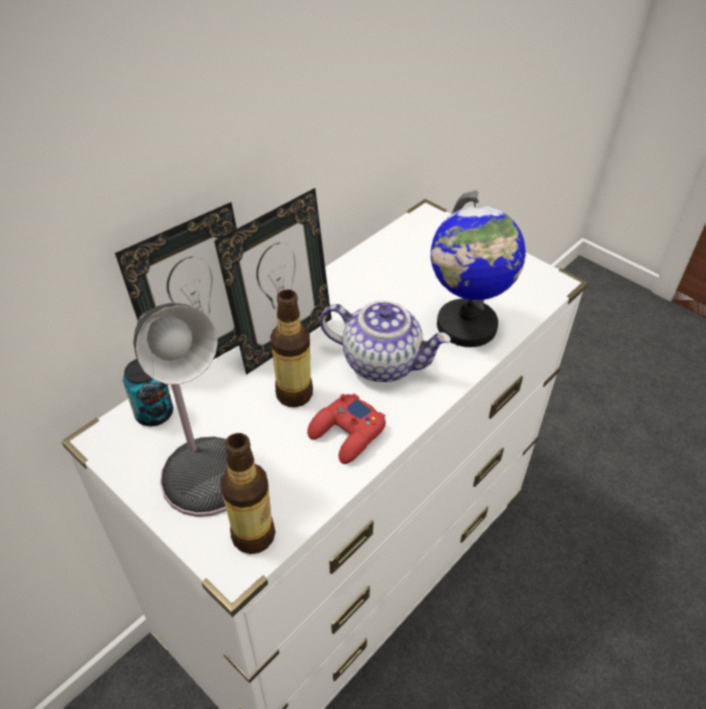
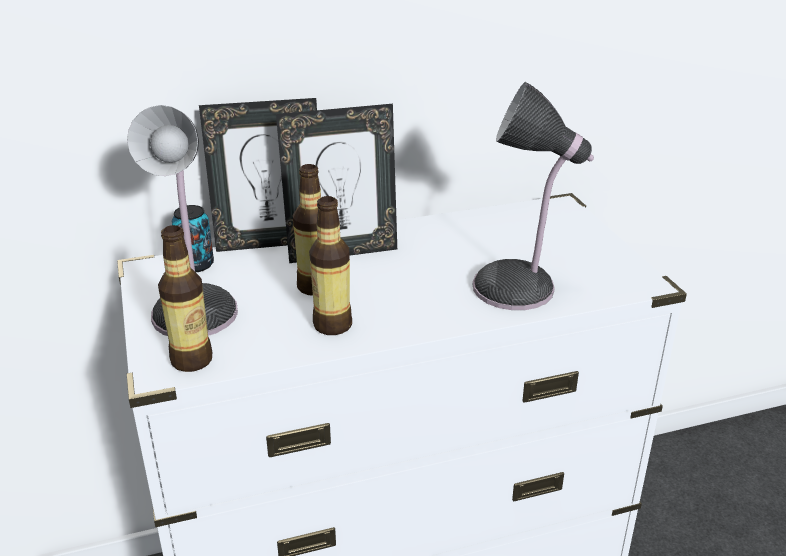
camera: 30 degrees right, 15 degrees down
(347, 433) = (332, 325): red game controller -> bottle
(382, 362) = (413, 290): teapot -> none
(466, 326) = (519, 289): globe -> table lamp

